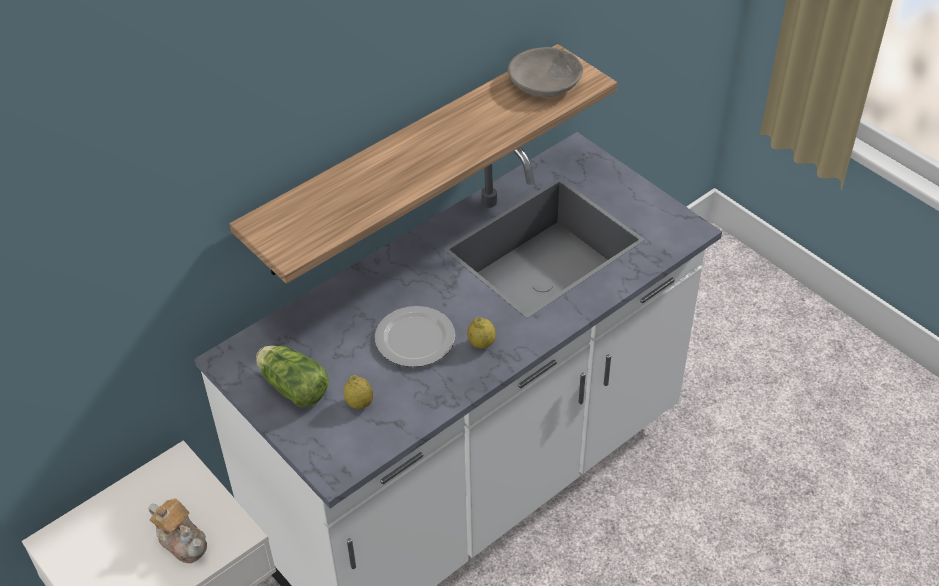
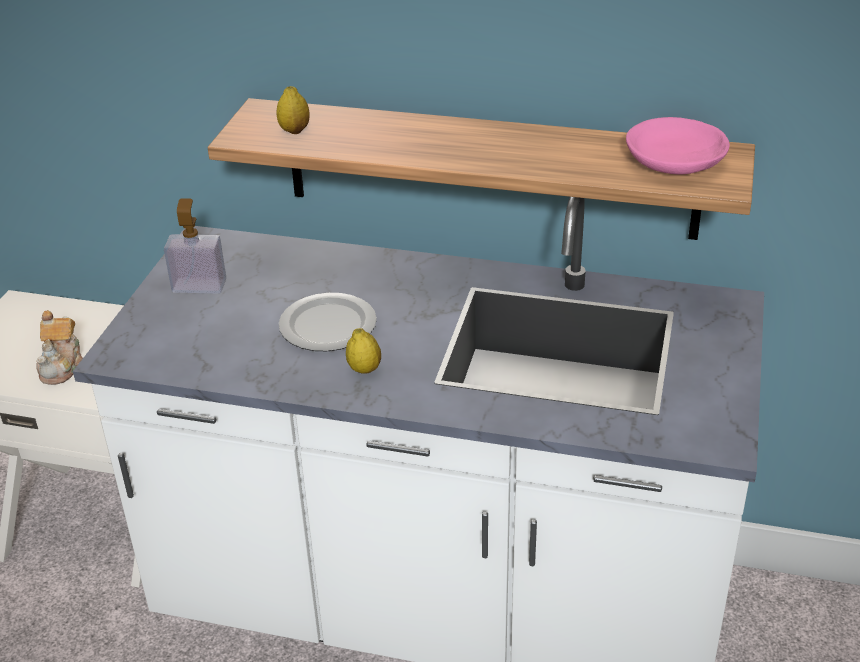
camera: 55 degrees right, 10 degrees down
(292, 386) = (199, 286): lettuce -> soap dispenser
(359, 403) = (211, 332): lemon -> lemon (294, 130)
(546, 82) = (676, 161): grey bowl -> pink bowl

